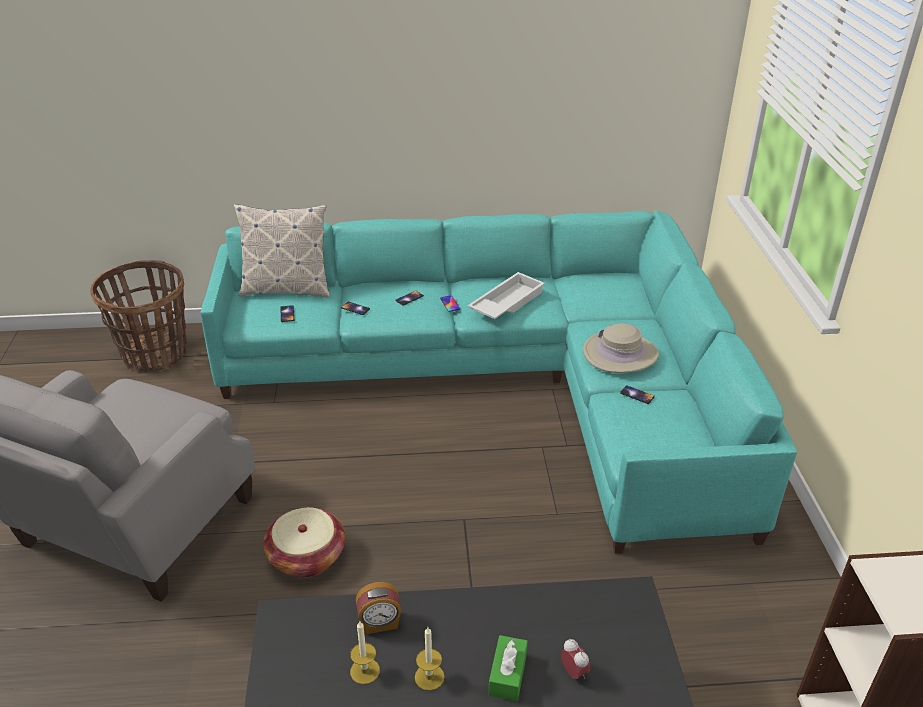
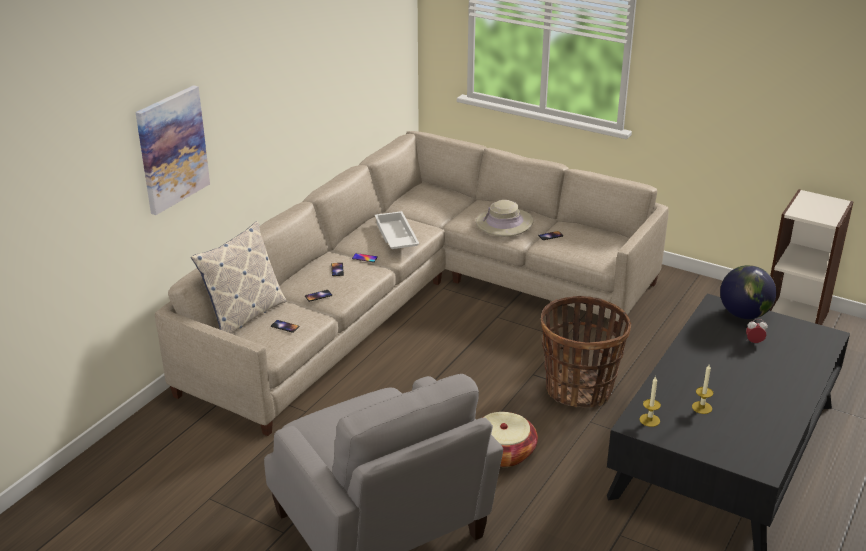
camera: 55 degrees left, 5 degrees down
(155, 354) = (146, 455): basket -> basket (579, 390)
(266, 99) = (172, 149): none -> picture
(380, 623) = (669, 390): alarm clock -> none
(429, 677) = (723, 387): candle -> candle (649, 420)
(508, 674) = (740, 362): green tissue box -> none
(511, 382) = (416, 300): turquoise sofa -> beige sofa
(637, 635) = (744, 314): none -> globe

